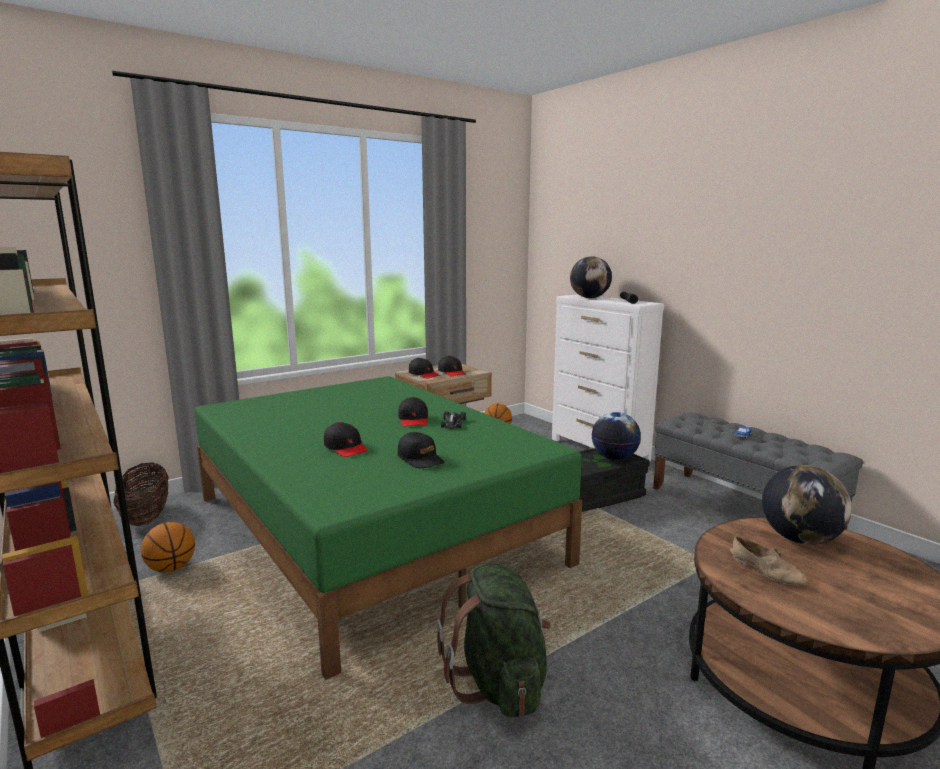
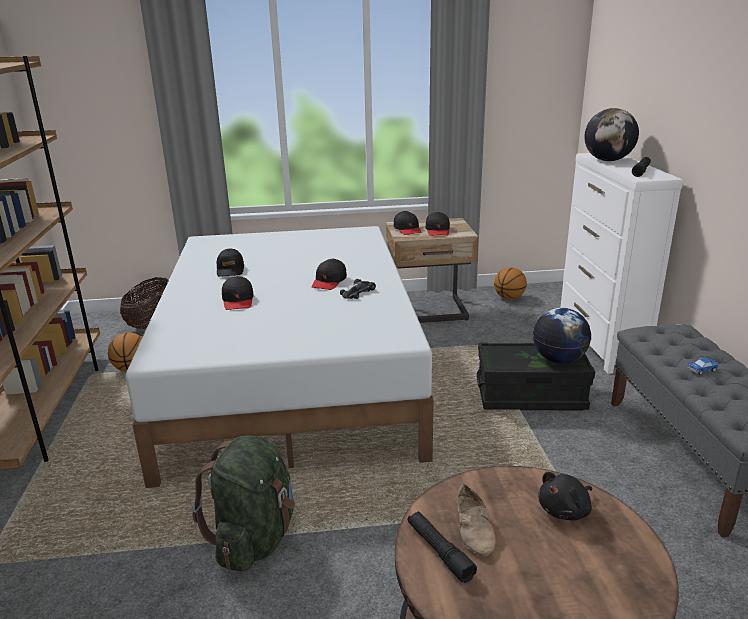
camera: 30 degrees right, 10 degrees up
(371, 528) = (292, 374): green bed -> white bed
(420, 459) = (278, 325): black cap -> black cap (230, 270)
(770, 594) = (439, 551): none -> black flashlight
(800, 539) = (565, 510): globe -> black plush toy

